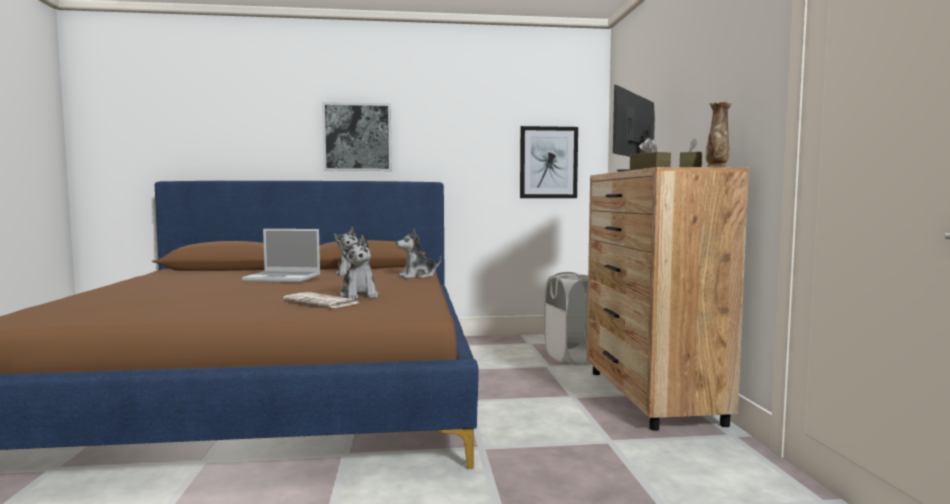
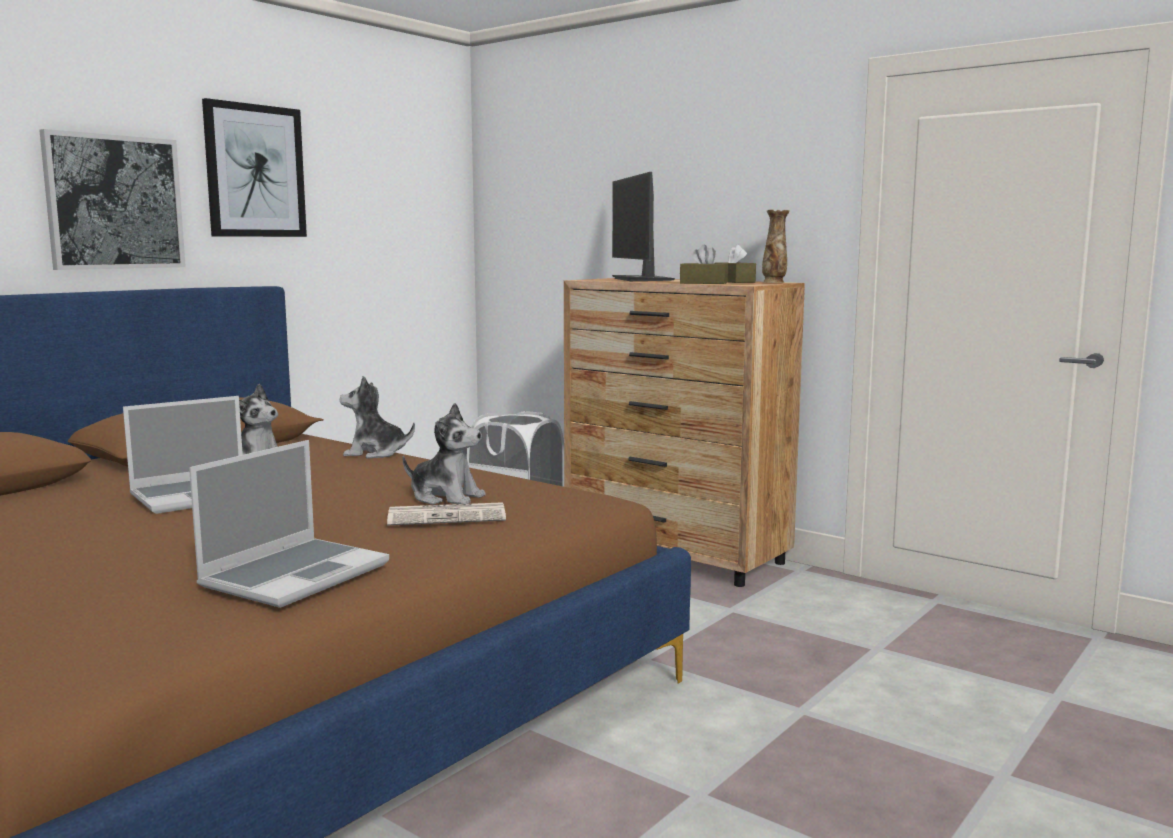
camera: 45 degrees left, 5 degrees up
(178, 307) = (296, 574): none -> laptop
(418, 276) = (375, 453): plush toy -> plush toy turned 75 degrees clockwise
(548, 162) = (407, 247): picture -> picture (255, 171)

